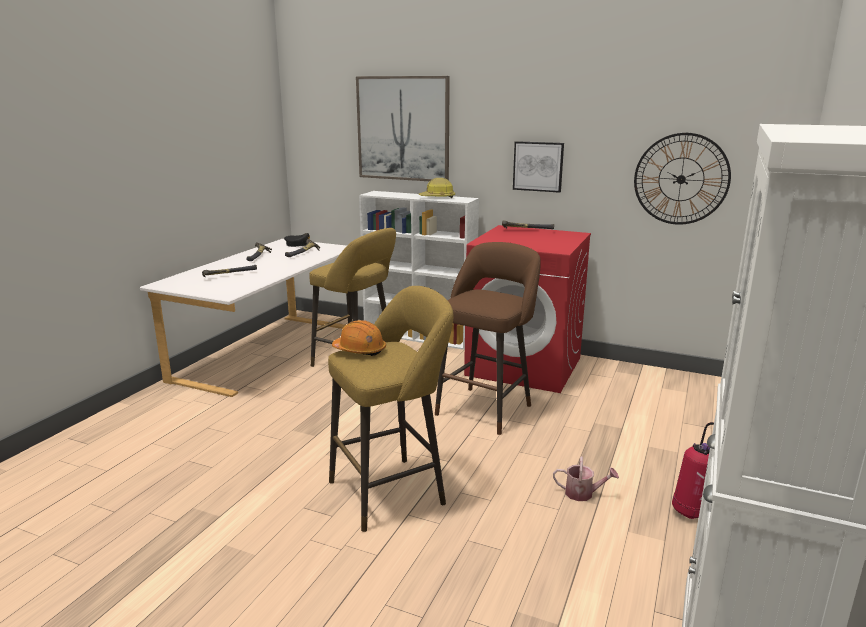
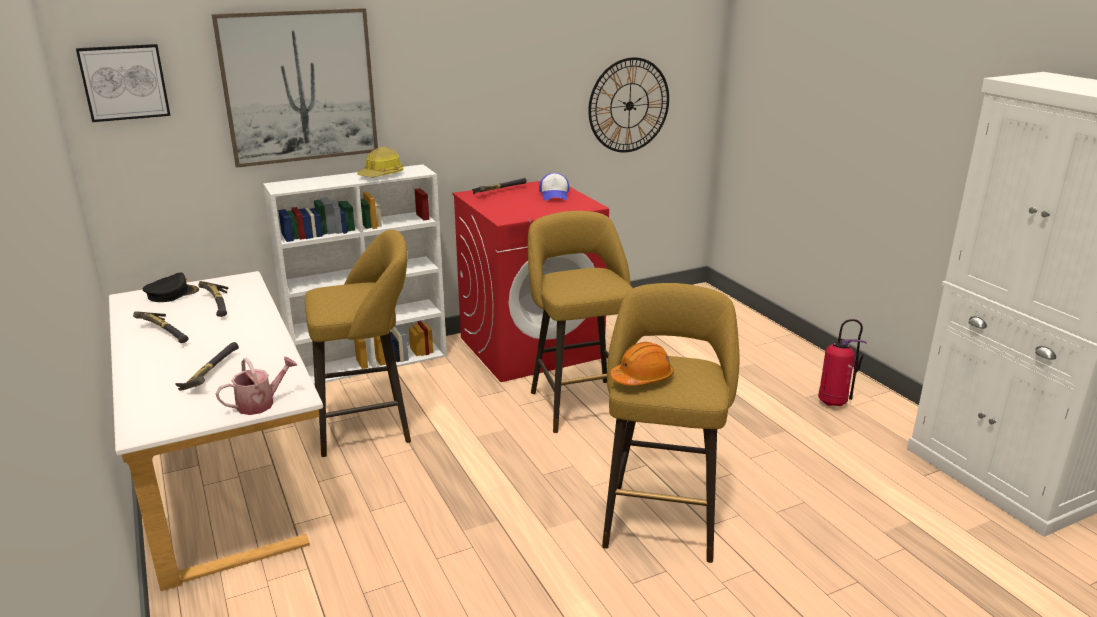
camera: 50 degrees left, 5 degrees up
(486, 408) = (579, 402): brown stool -> yellow stool
(538, 166) = (489, 113): picture -> picture (124, 82)
(557, 240) = (554, 195): none -> cap
(583, 493) = (766, 429): watering can -> watering can (260, 403)

